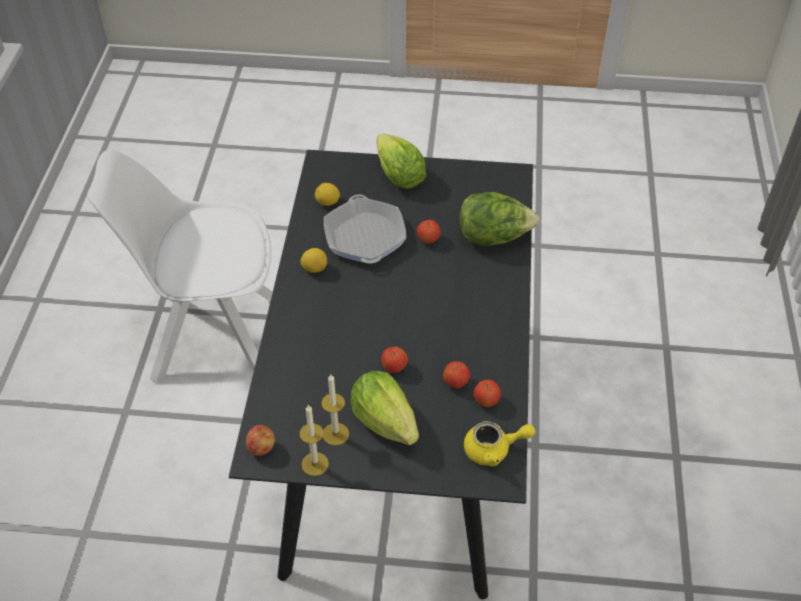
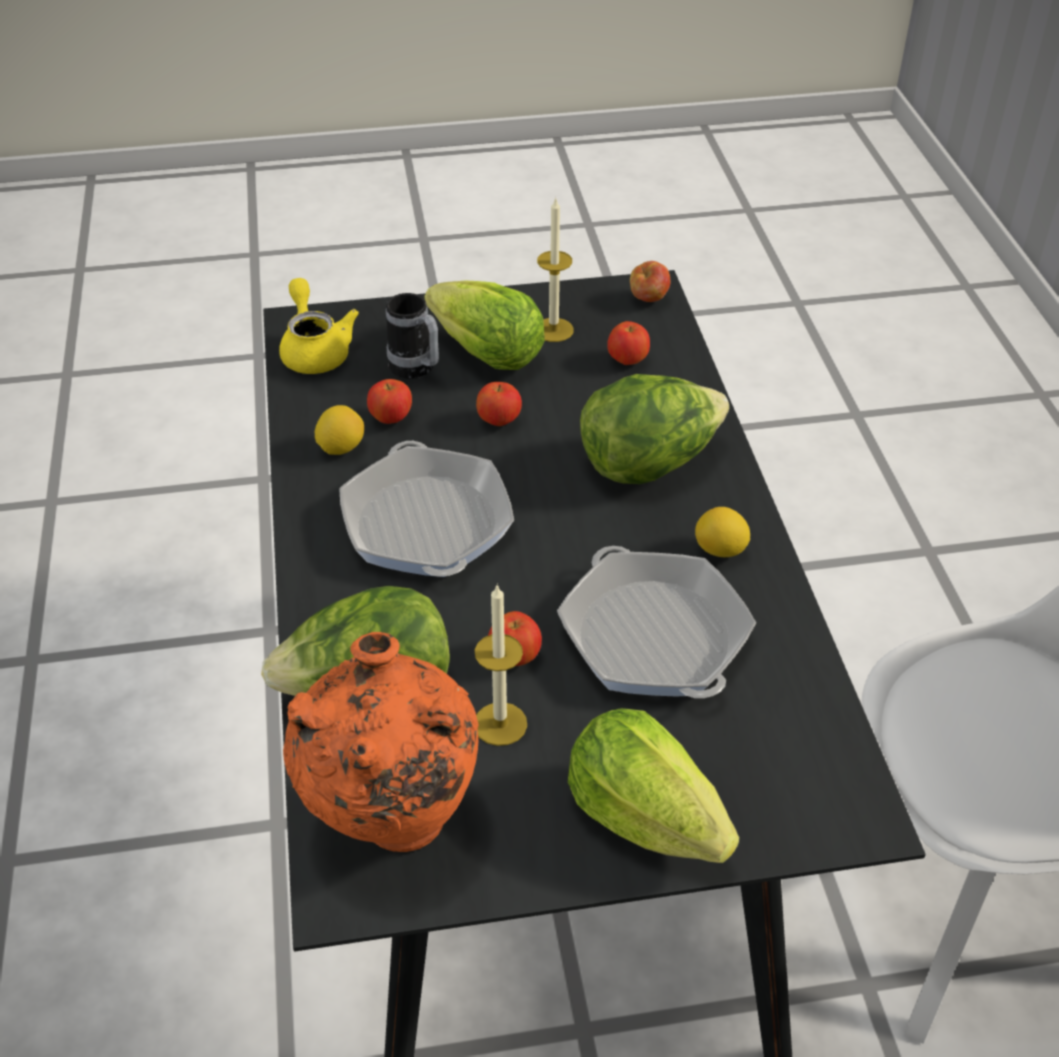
camera: 165 degrees right, 5 degrees down
(315, 464) = (566, 297): candle -> candle (500, 724)
(324, 322) = (649, 463): none -> lettuce
(328, 203) = (778, 702): lemon -> lemon (341, 448)
(432, 417) = (416, 371): none -> mug
(451, 311) = (427, 524): none -> frying pan
(486, 401) = (336, 403): apple -> apple (627, 360)
(492, 189) = (393, 829): none -> orange vase
(494, 450) = (315, 350): yellow teapot -> yellow teapot turned 90 degrees clockwise

